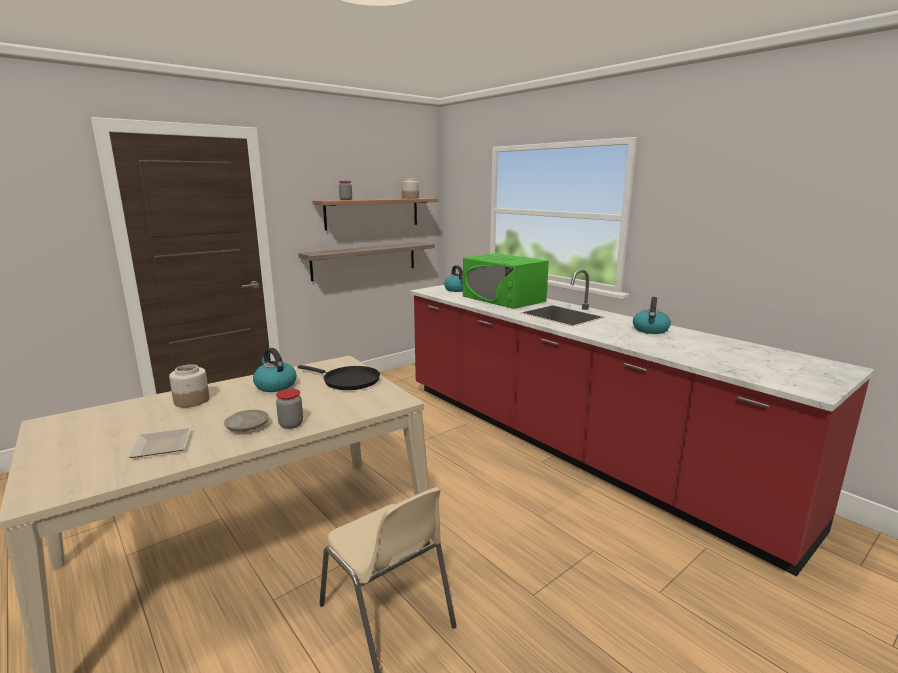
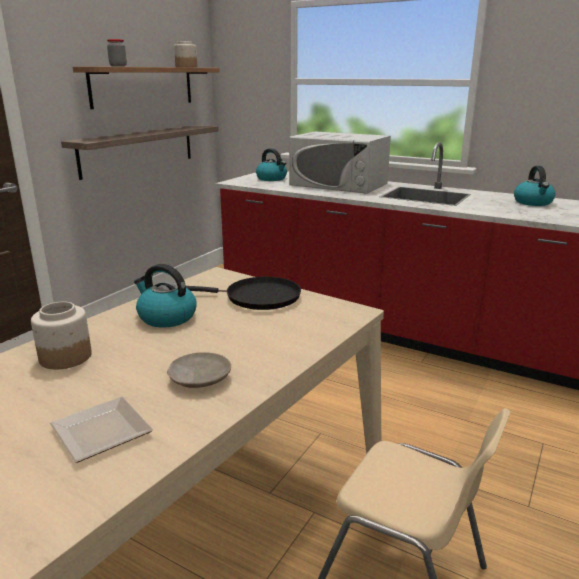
camera: 20 degrees left, 5 degrees up
(291, 424) = (257, 364): jar -> none
(503, 298) = (338, 184): green microwave -> white microwave

